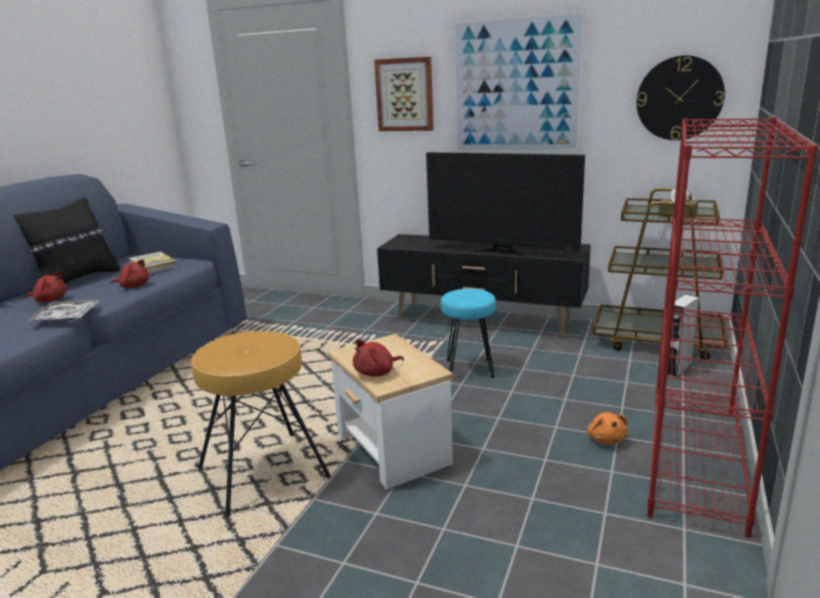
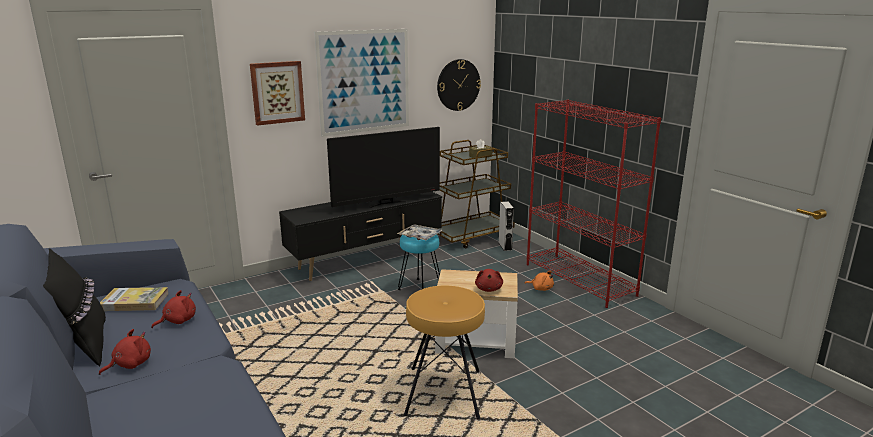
camera: 55 degrees left, 0 degrees up
(67, 317) = (211, 361): tray -> tray (420, 236)

